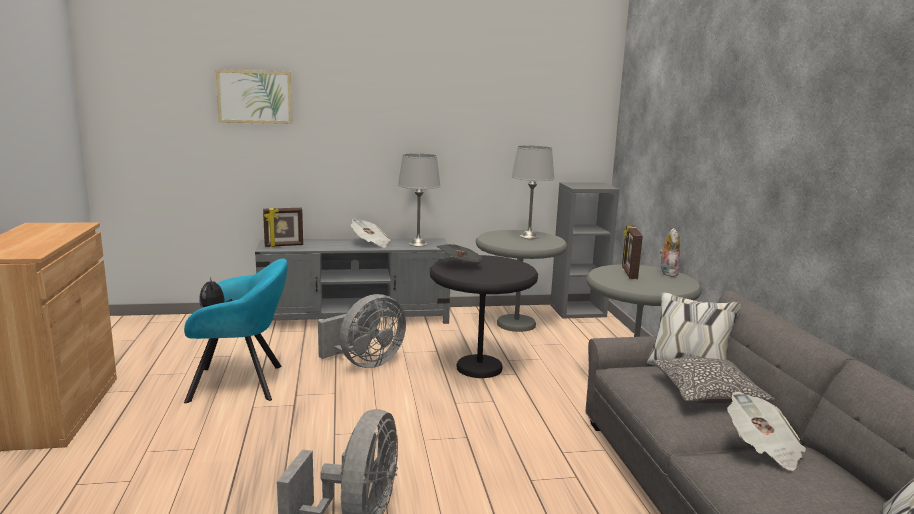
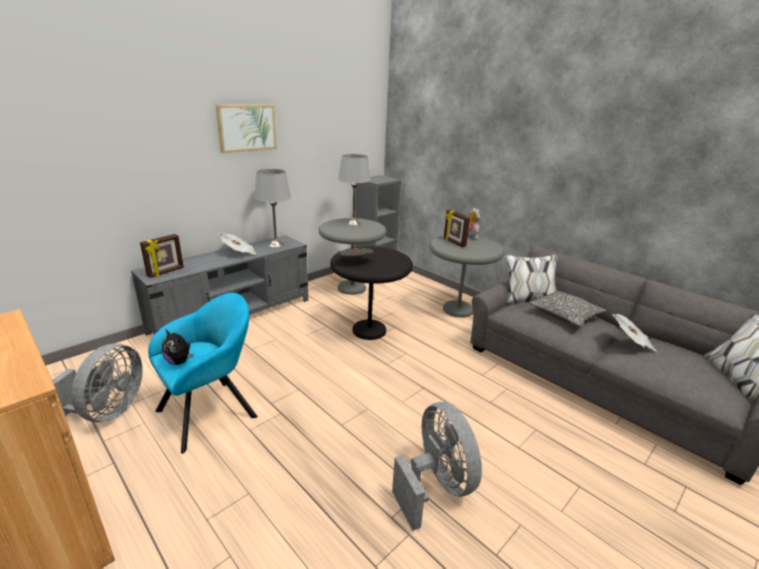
camera: 35 degrees left, 10 degrees up
(255, 97) = (99, 127): picture -> picture (247, 128)
(365, 363) = (290, 354): grey fan -> grey fan (107, 412)

